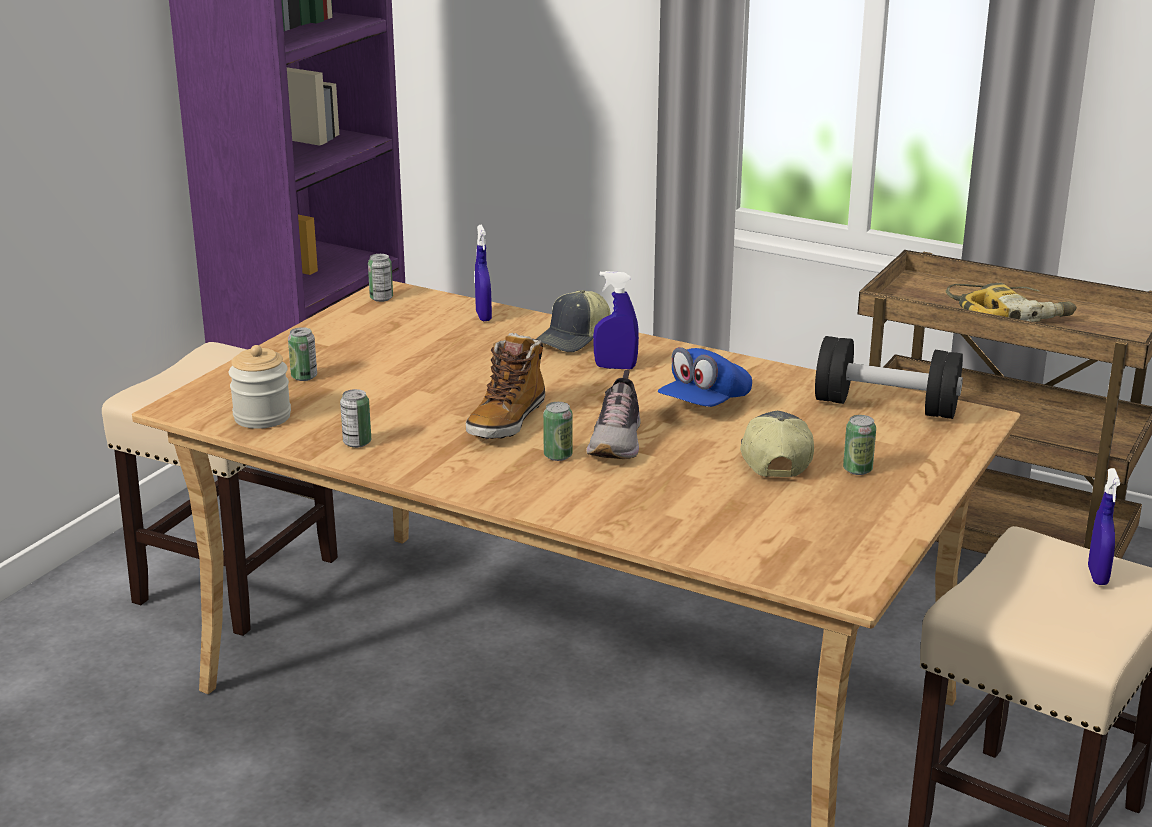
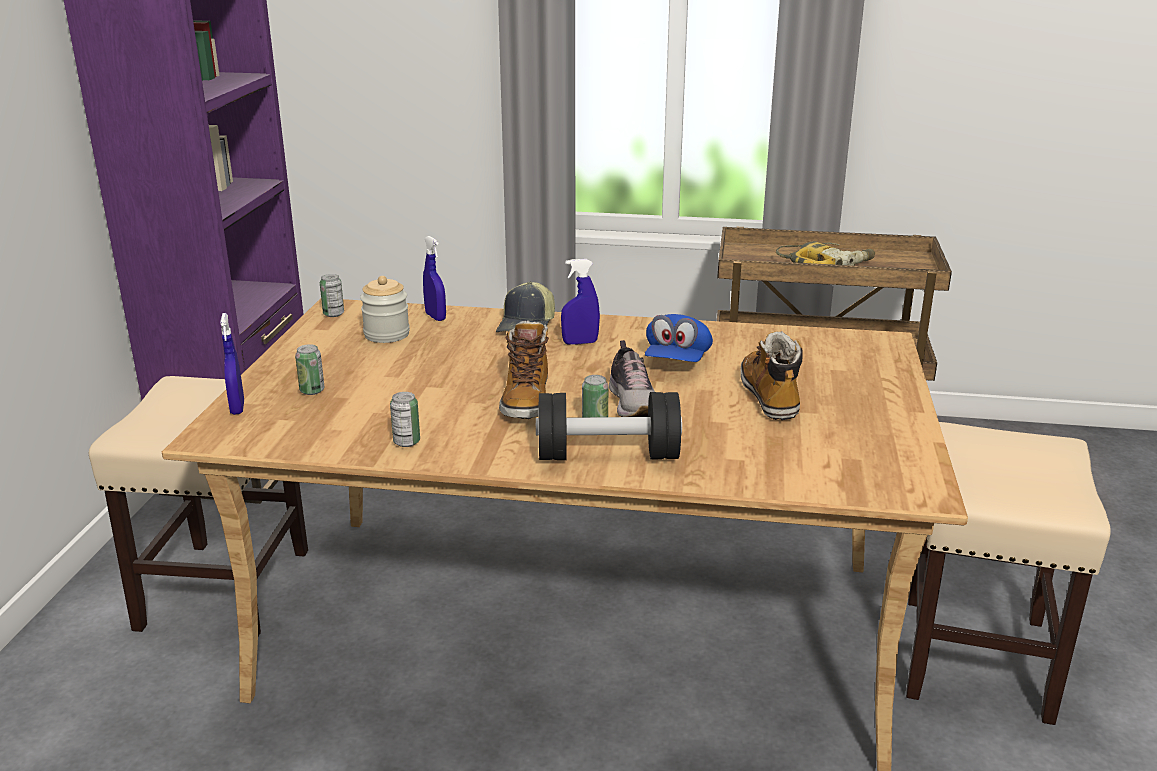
camera: 20 degrees left, 0 degrees up
(262, 417) = (298, 433): jar -> jar (386, 334)
(773, 459) = (770, 397): cap -> boot
(857, 470) = (840, 395): can -> none
(886, 406) = (814, 342): black dumbbell -> black dumbbell (608, 455)
(1097, 576) = (1026, 449): blue spray bottle -> blue spray bottle (237, 408)

